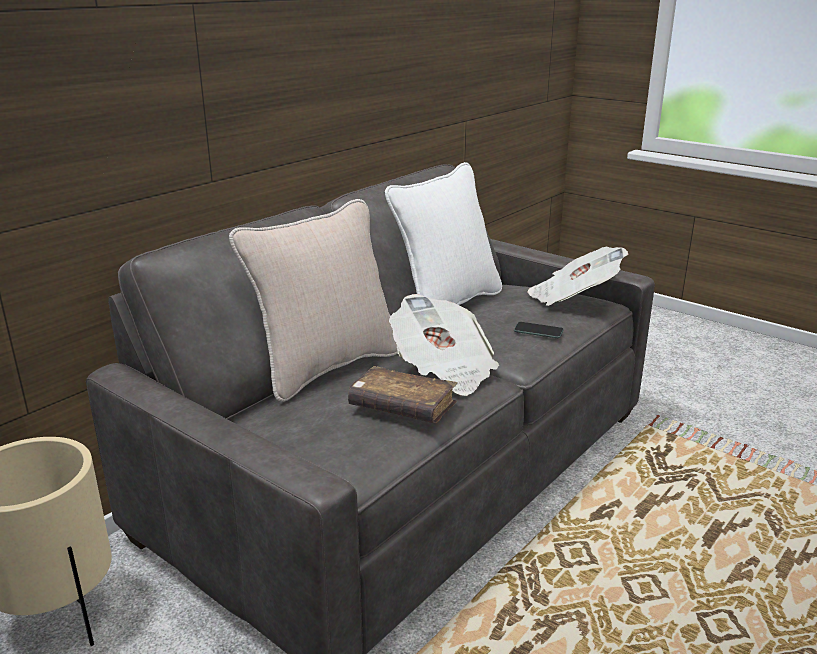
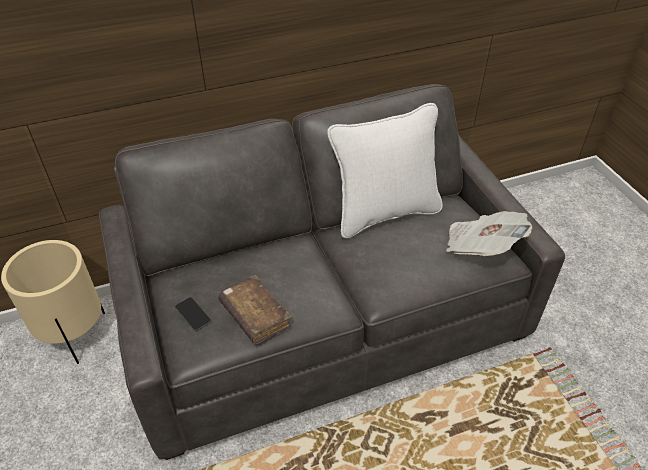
camera: 30 degrees right, 20 degrees up
(327, 367) = (251, 248): beige pillow -> none
(444, 370) = (313, 289): newspaper -> none
(538, 331) = (416, 275): phone -> phone (193, 314)

